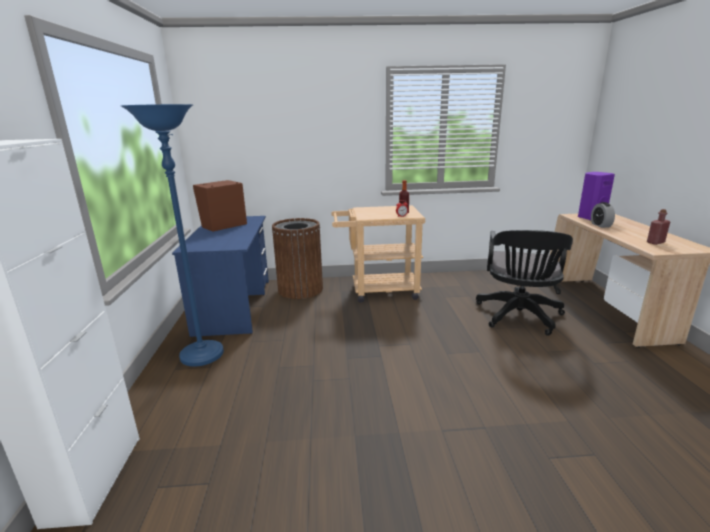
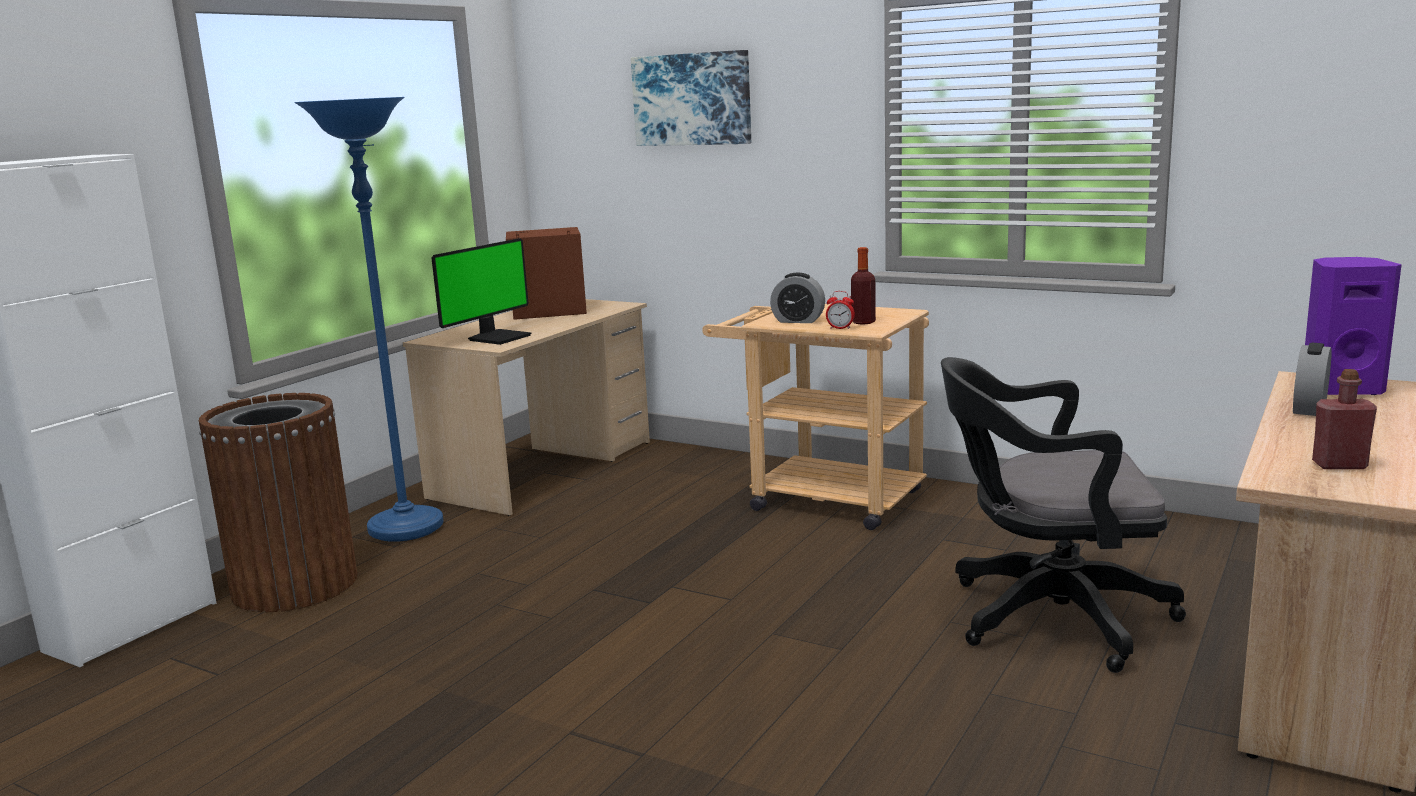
camera: 35 degrees right, 5 degrees down
(227, 242) = (498, 337): none -> monitor
(234, 306) = (544, 469): blue desk -> beige desk
(286, 113) = (692, 99): none -> picture
(300, 289) = (684, 466): brown trash can -> brown trash can (295, 585)
(376, 215) = (798, 321): none -> alarm clock
(519, 317) = (1047, 617): black office chair -> black office chair turned 45 degrees clockwise

